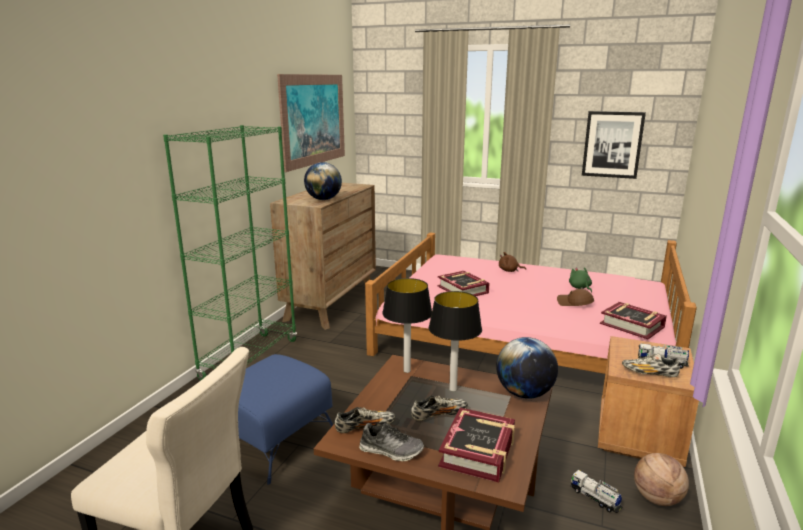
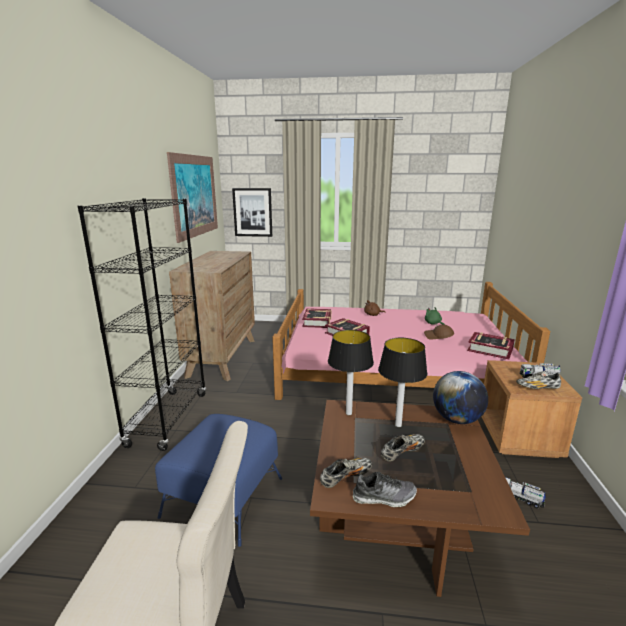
camera: 15 degrees left, 0 degrees up
(250, 359) = (168, 419): green bookcase -> black bookcase
(323, 199) = (217, 265): globe -> none
(478, 451) = (457, 482): book -> book (317, 322)
(612, 144) = (435, 211): picture -> picture (252, 212)
(657, 498) = (561, 488): basketball -> none

